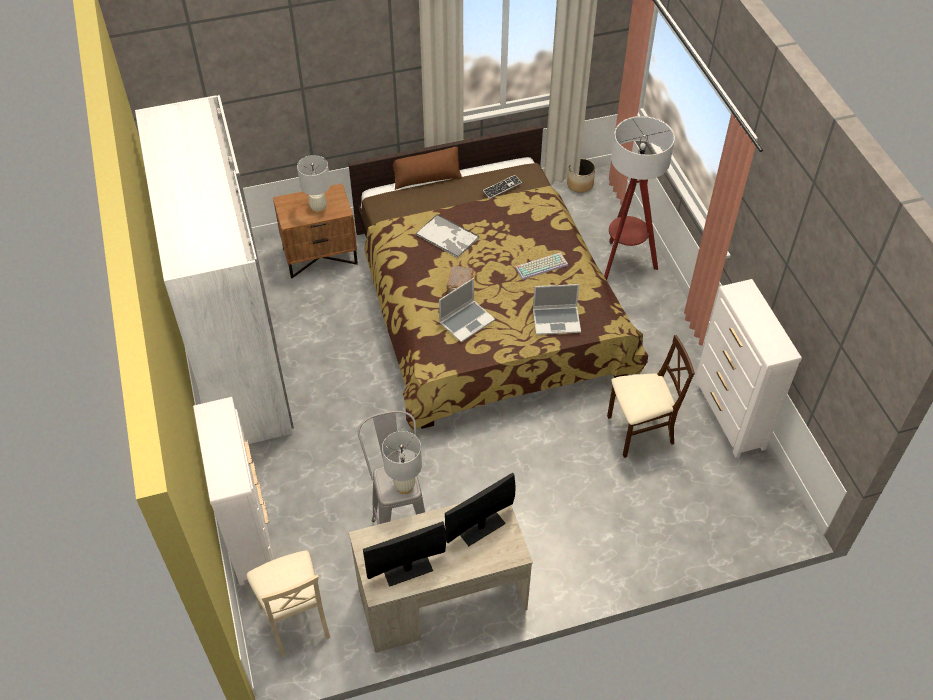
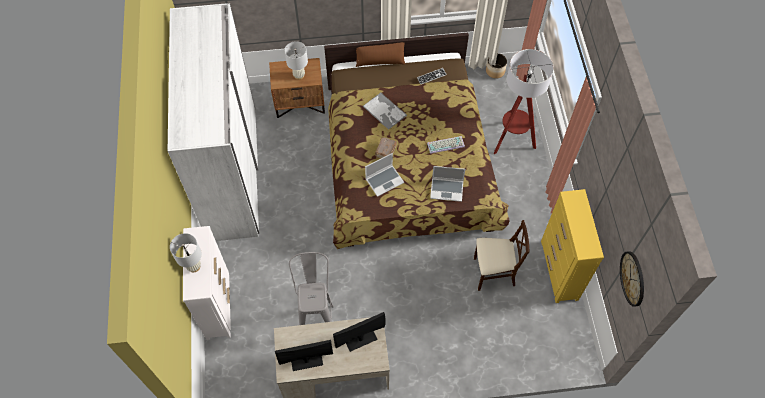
camera: 10 degrees right, 10 degrees up
(295, 619) = (238, 369): beige chair -> none
(404, 486) = (316, 301): white table lamp -> white table lamp (194, 266)
(729, 415) = (559, 270): white dresser -> yellow dresser
(856, 362) = (633, 278): none -> wall clock

